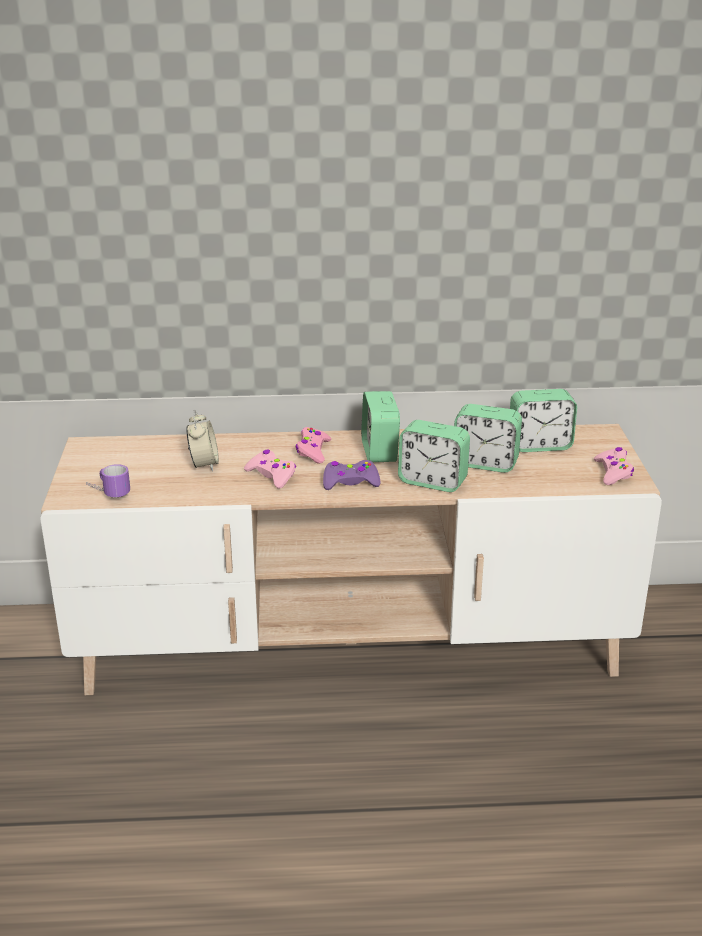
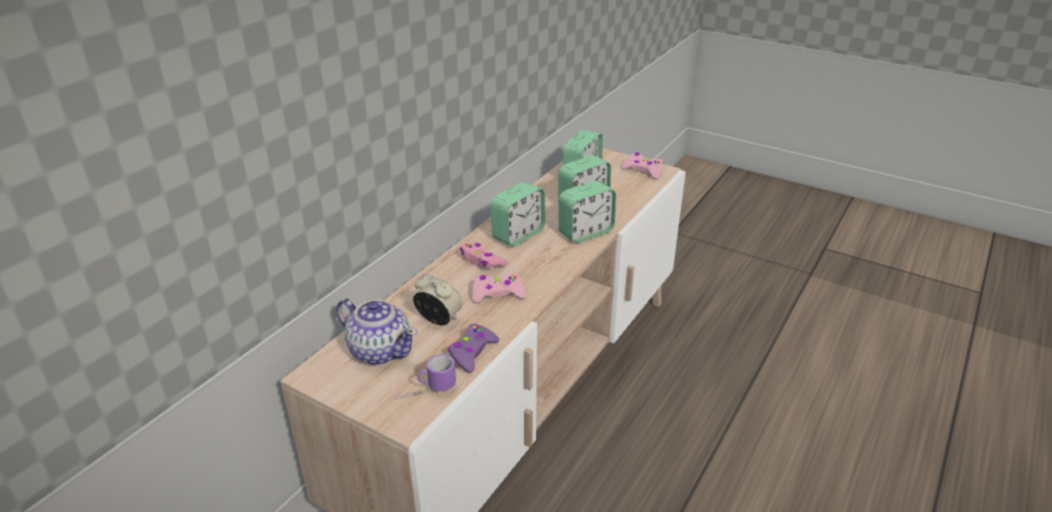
camera: 55 degrees left, 5 degrees up
(139, 457) = (380, 350): none -> teapot
(350, 482) = (549, 264): purple game controller -> purple game controller (472, 353)
(379, 451) = (518, 234): alarm clock -> alarm clock turned 75 degrees counterclockwise

